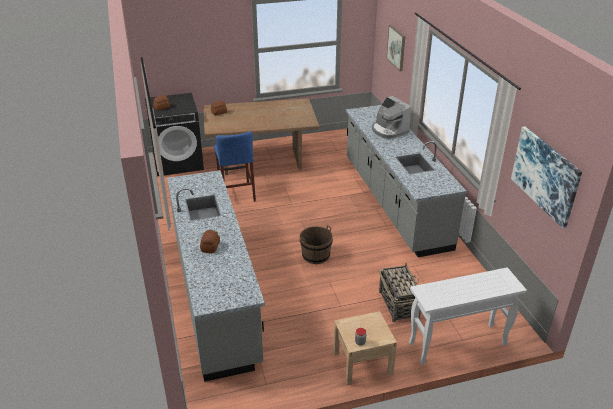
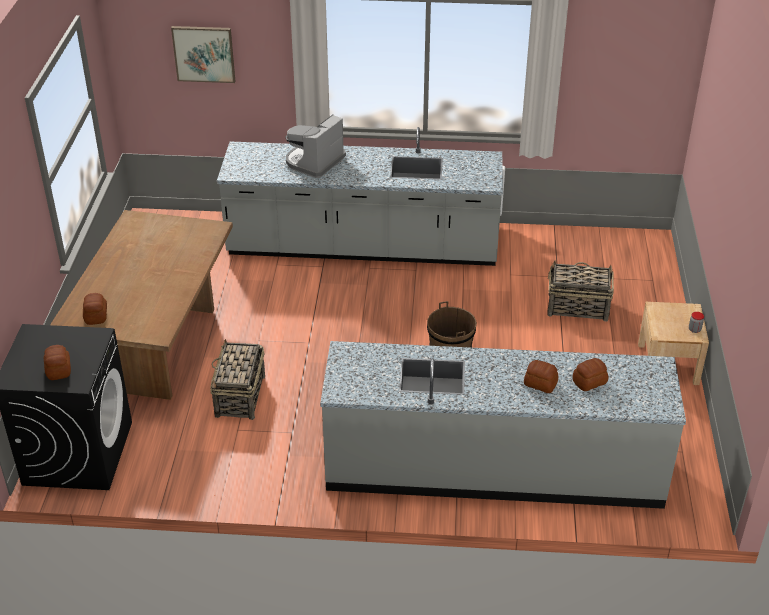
camera: 70 degrees left, 5 degrees up
(220, 267) = (590, 382): none -> bread
(236, 193) = (240, 397): blue stool -> basket
(389, 131) = (314, 162): coffee machine -> coffee machine turned 135 degrees clockwise
(457, 344) = (658, 286): white console table -> none
(545, 175) = (632, 65): picture -> none

